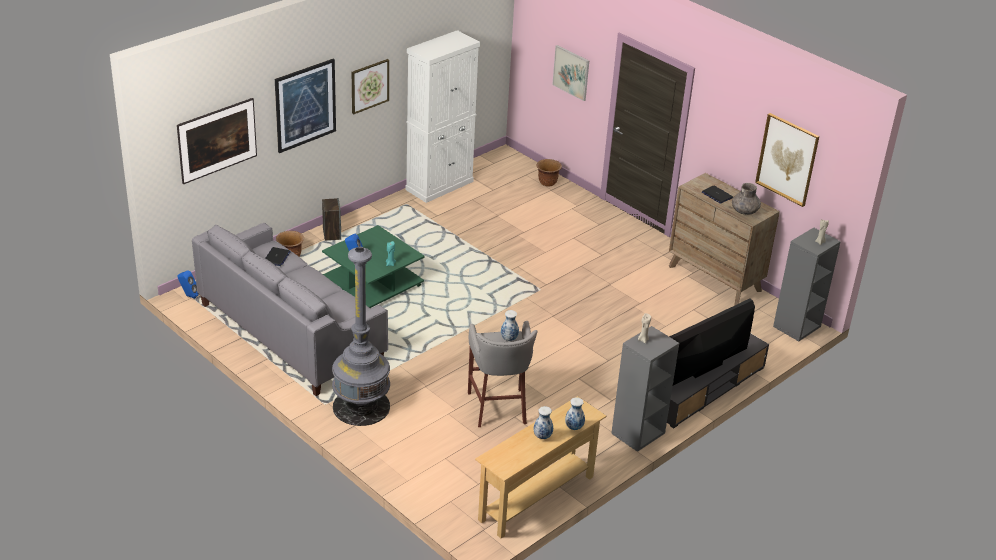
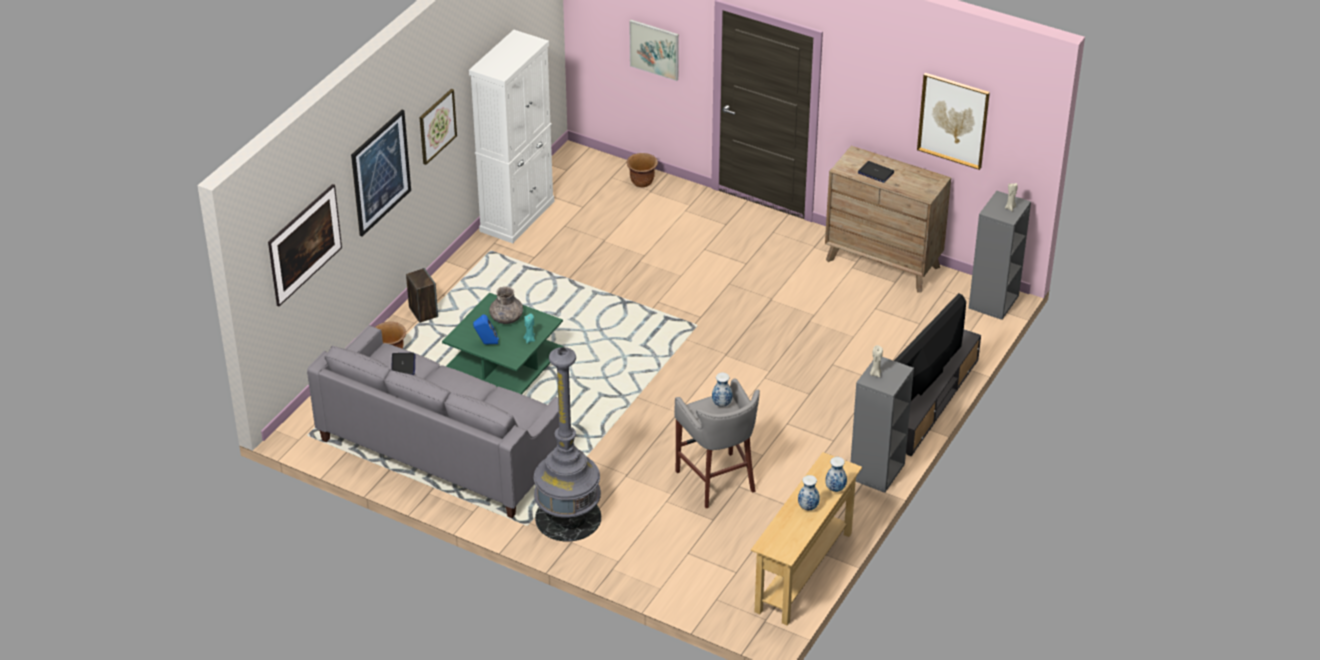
camera: 15 degrees left, 5 degrees up
(189, 296) = (299, 433): blue speaker -> none
(744, 211) = (914, 186): grey vase -> grey vase (506, 318)

